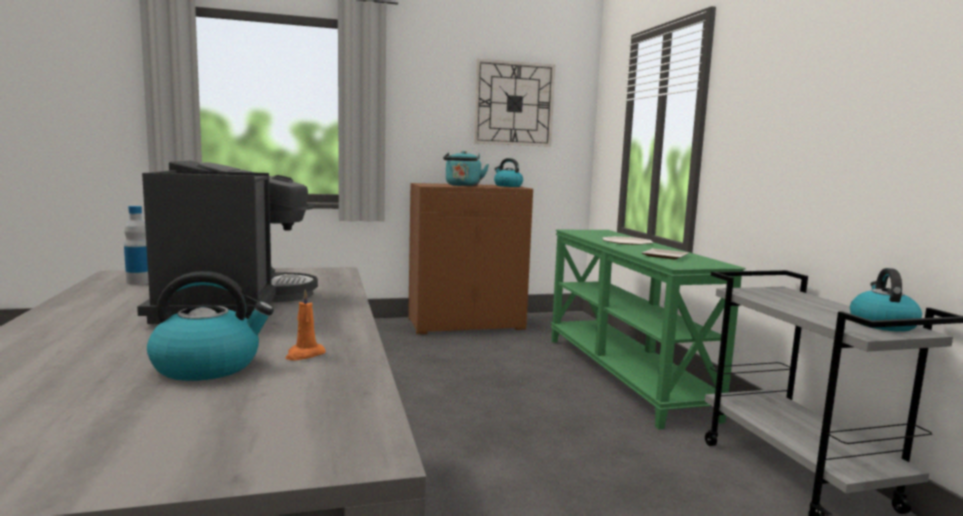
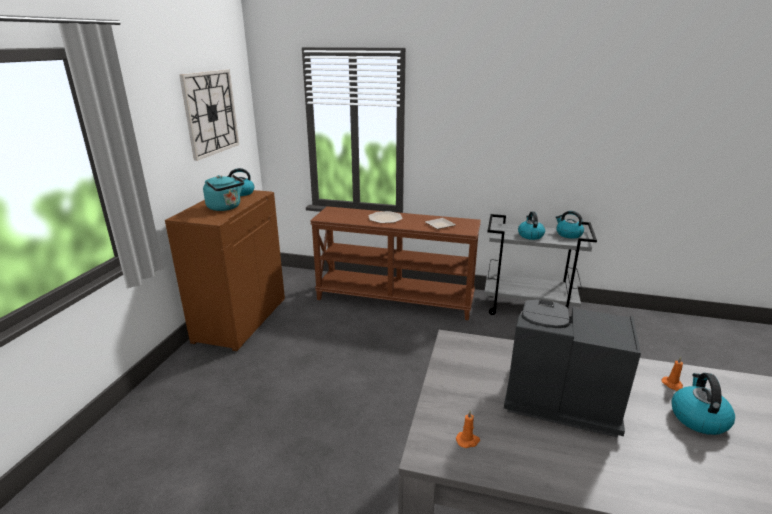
camera: 60 degrees left, 15 degrees up
(139, 282) = (468, 440): bottle -> orange candle
(625, 375) = (395, 299): green console table -> brown console table
(794, 304) = (530, 235): none -> kettle

